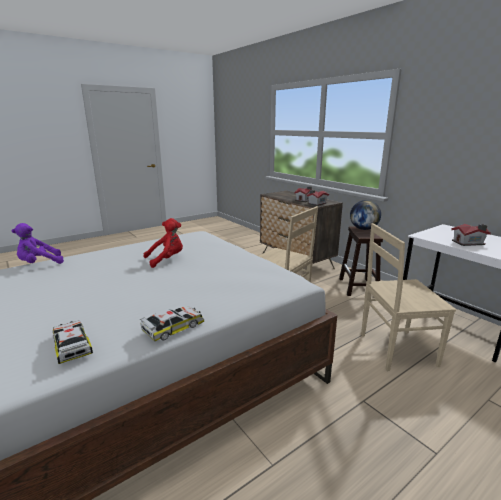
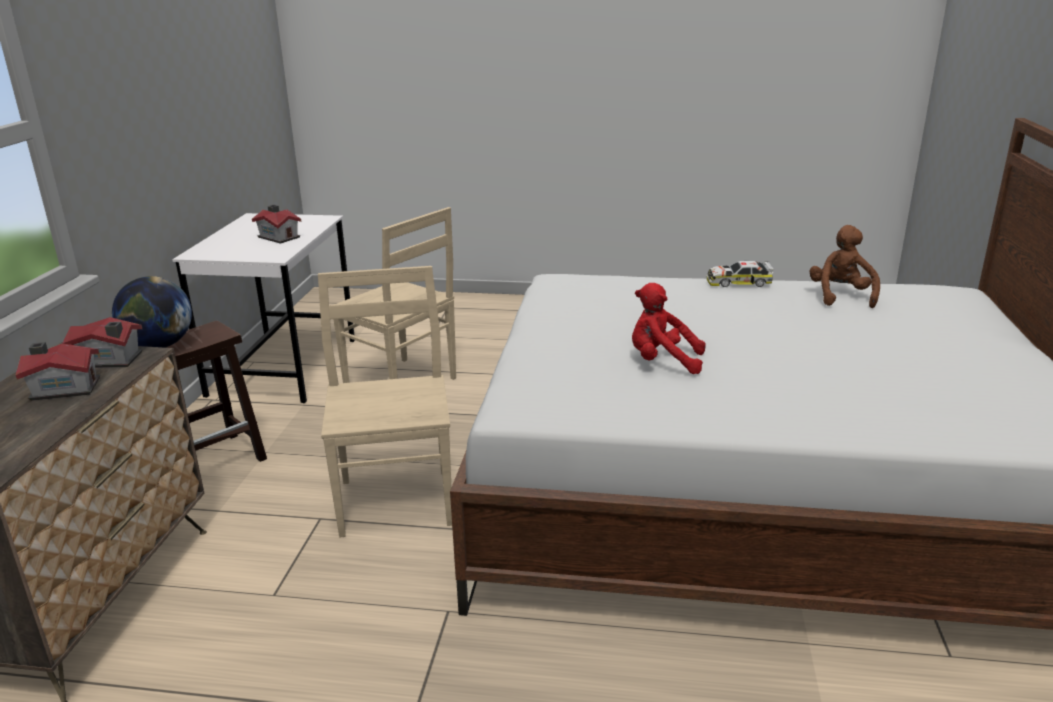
camera: 135 degrees left, 5 degrees up
(39, 264) = (909, 435): purple plush toy -> none
(72, 346) = (840, 296): toy car -> brown plush toy

